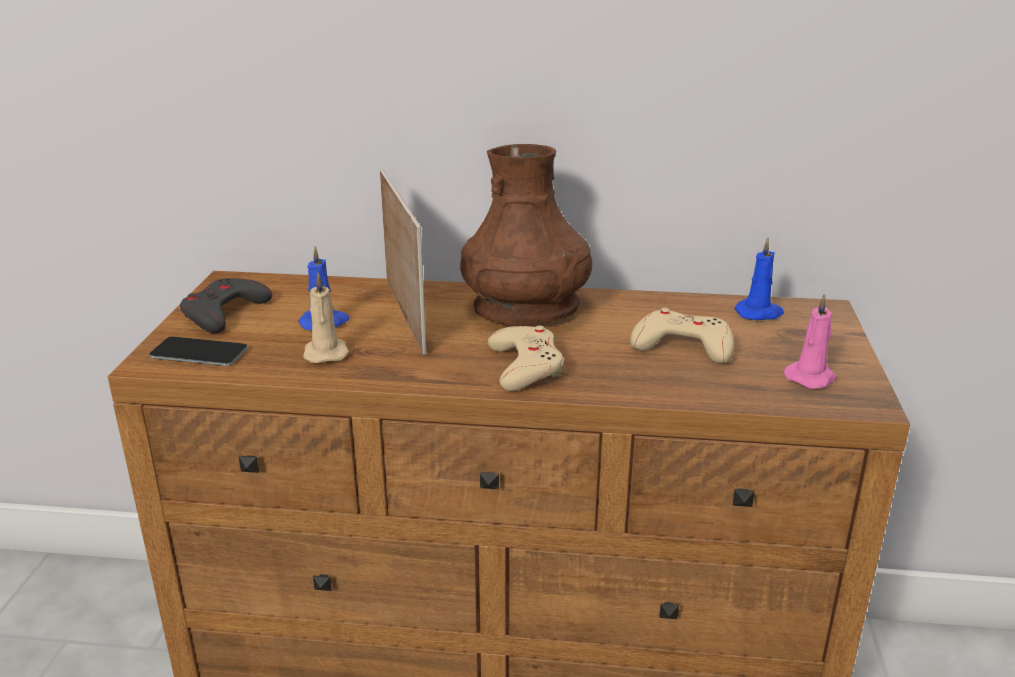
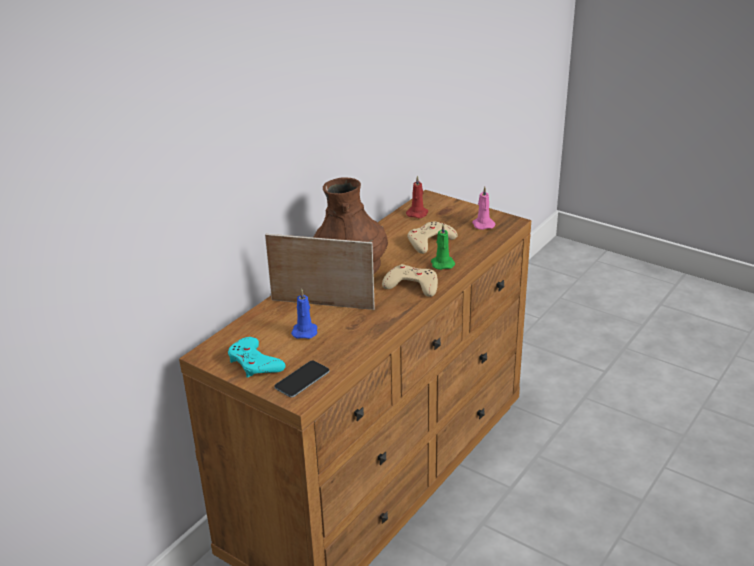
camera: 60 degrees left, 5 degrees up
(224, 313) = (255, 363): grey game controller -> turquoise game controller
(325, 352) = (343, 338): beige candle -> none
(625, 374) = (442, 263): none -> green candle
(759, 313) = (417, 213): blue candle -> red candle

